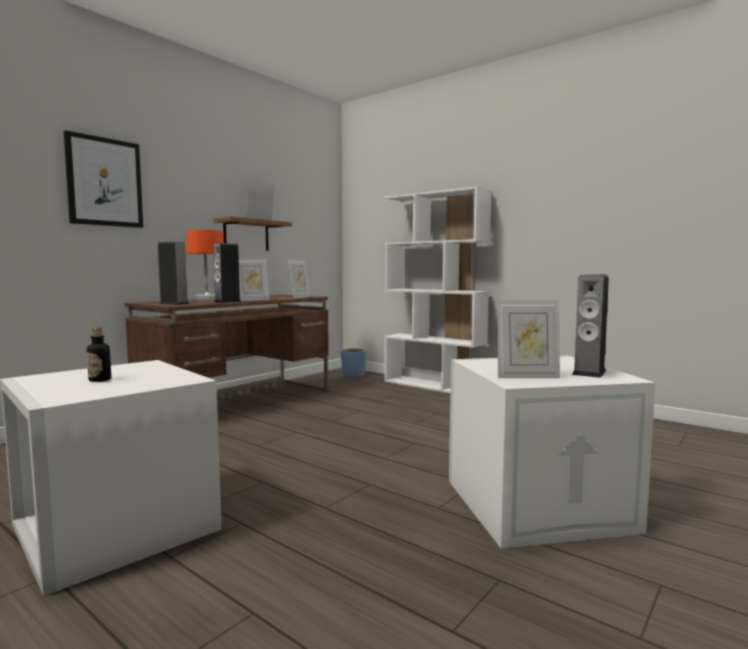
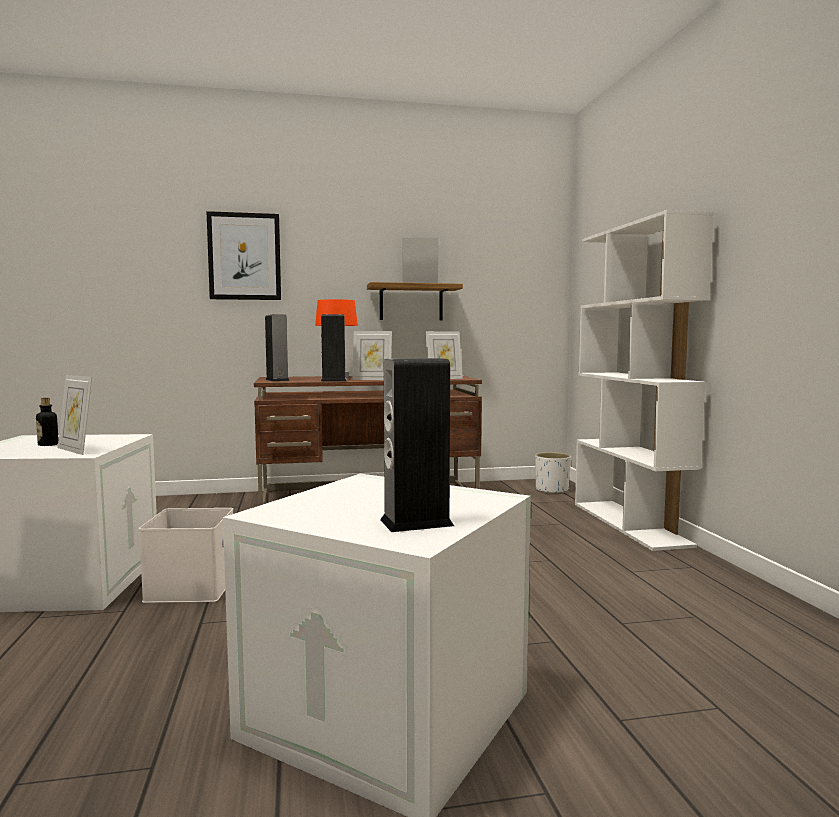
camera: 40 degrees right, 0 degrees up
(254, 491) = (190, 587): none -> white storage box
(353, 376) = (552, 490): blue planter -> white planter
(527, 376) = (316, 509): picture frame -> picture frame (76, 450)

